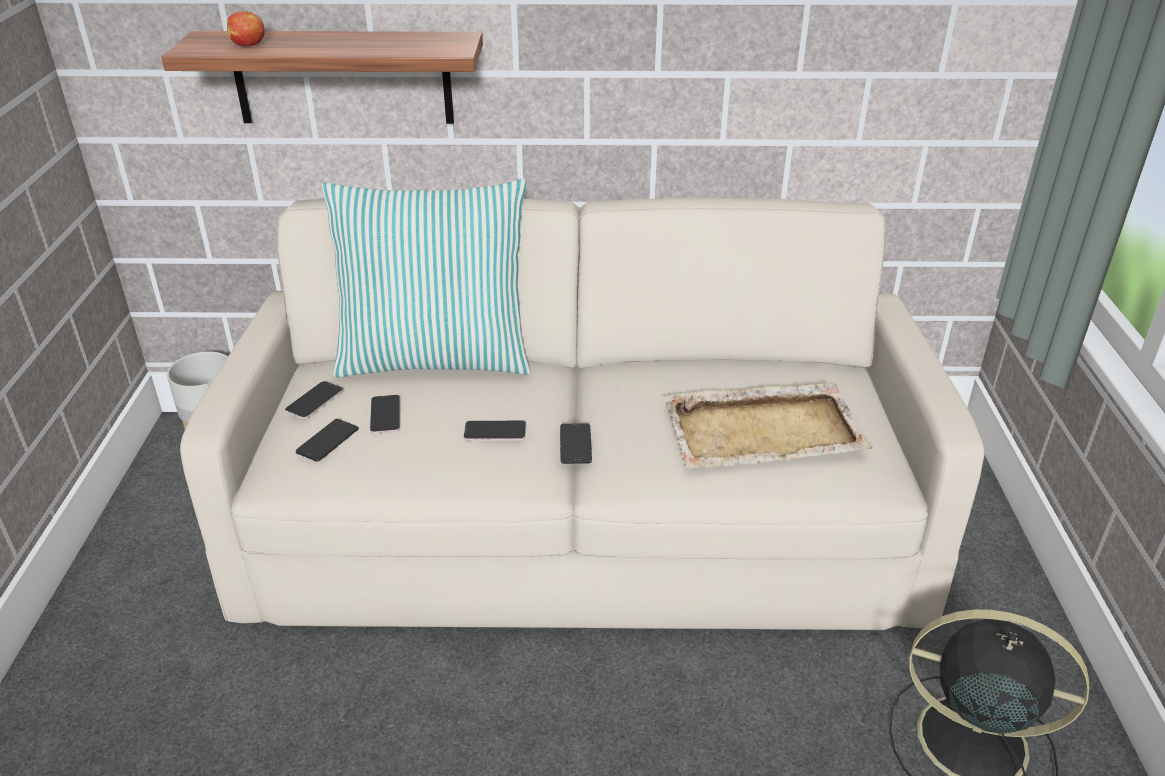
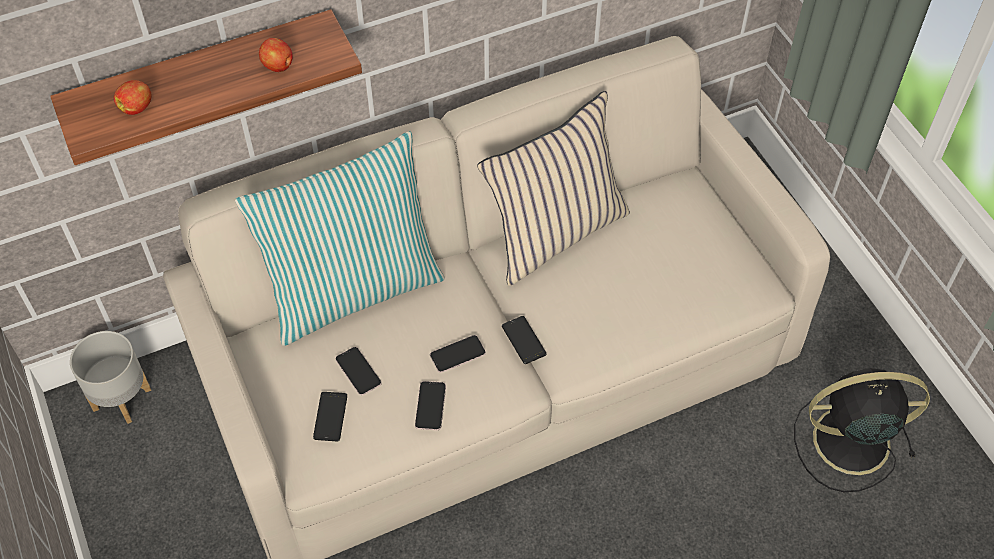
camera: 25 degrees left, 20 degrees up
(314, 401) = (286, 378): phone -> phone (430, 406)
(396, 47) = (278, 66): none -> apple
(669, 371) = (554, 233): none -> beige pillow
(766, 430) = (660, 273): beige tray -> none

